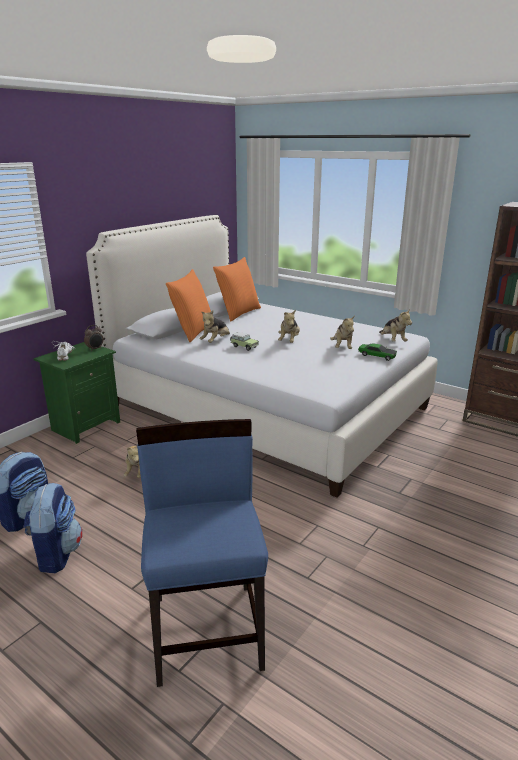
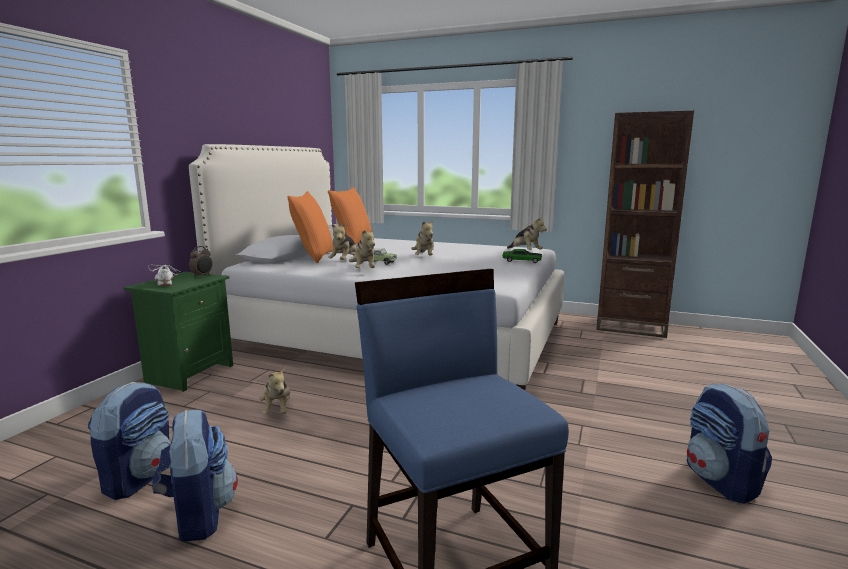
camera: 15 degrees left, 10 degrees down
(342, 347) = (482, 258): plush toy -> plush toy (364, 270)
(466, 603) = (721, 481): none -> backpack

